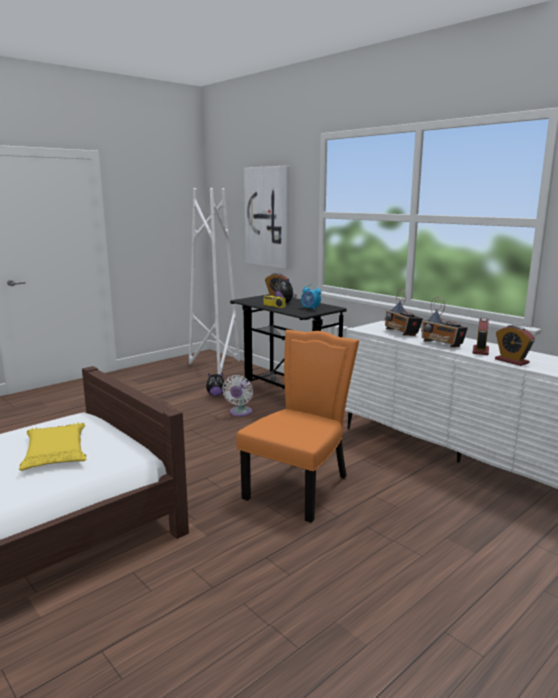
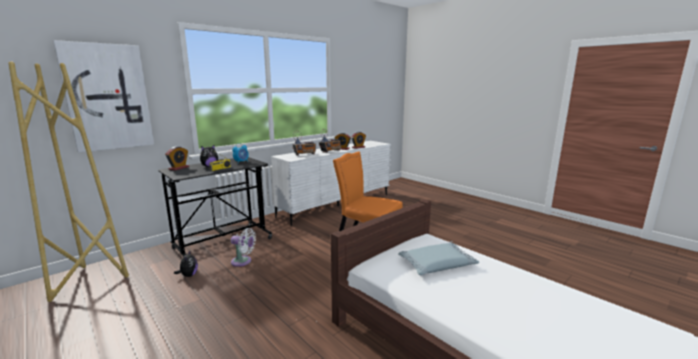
camera: 90 degrees left, 0 degrees up
(56, 451) = (437, 263): yellow pillow -> blue pillow
(216, 367) = (89, 281): white clothes rack -> yellow clothes rack

